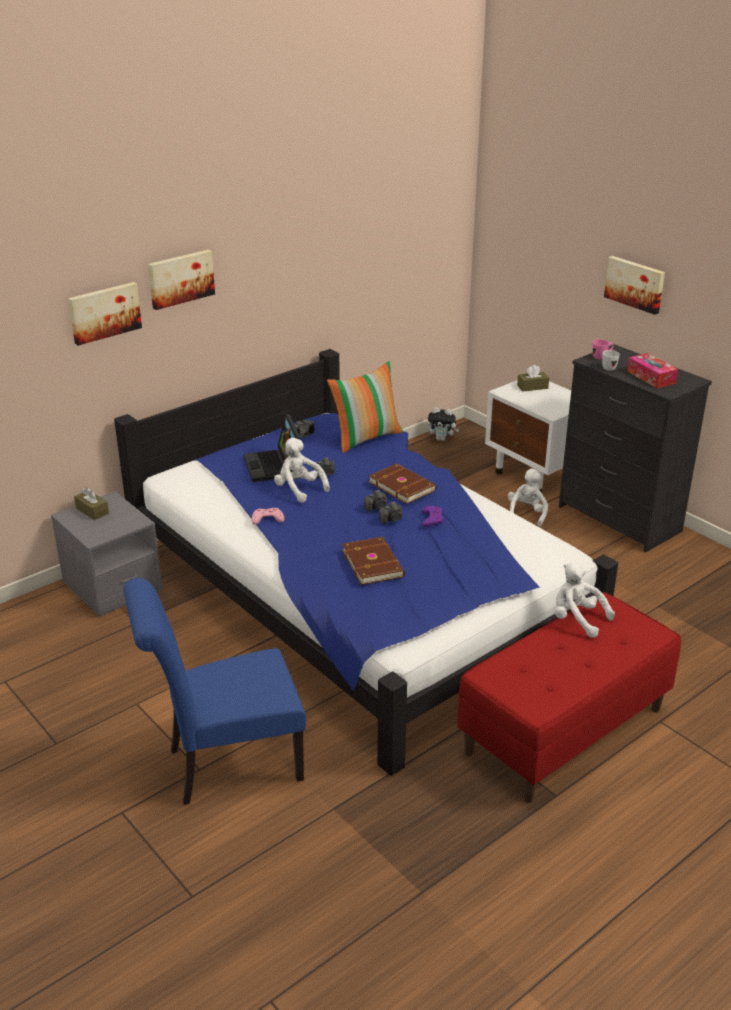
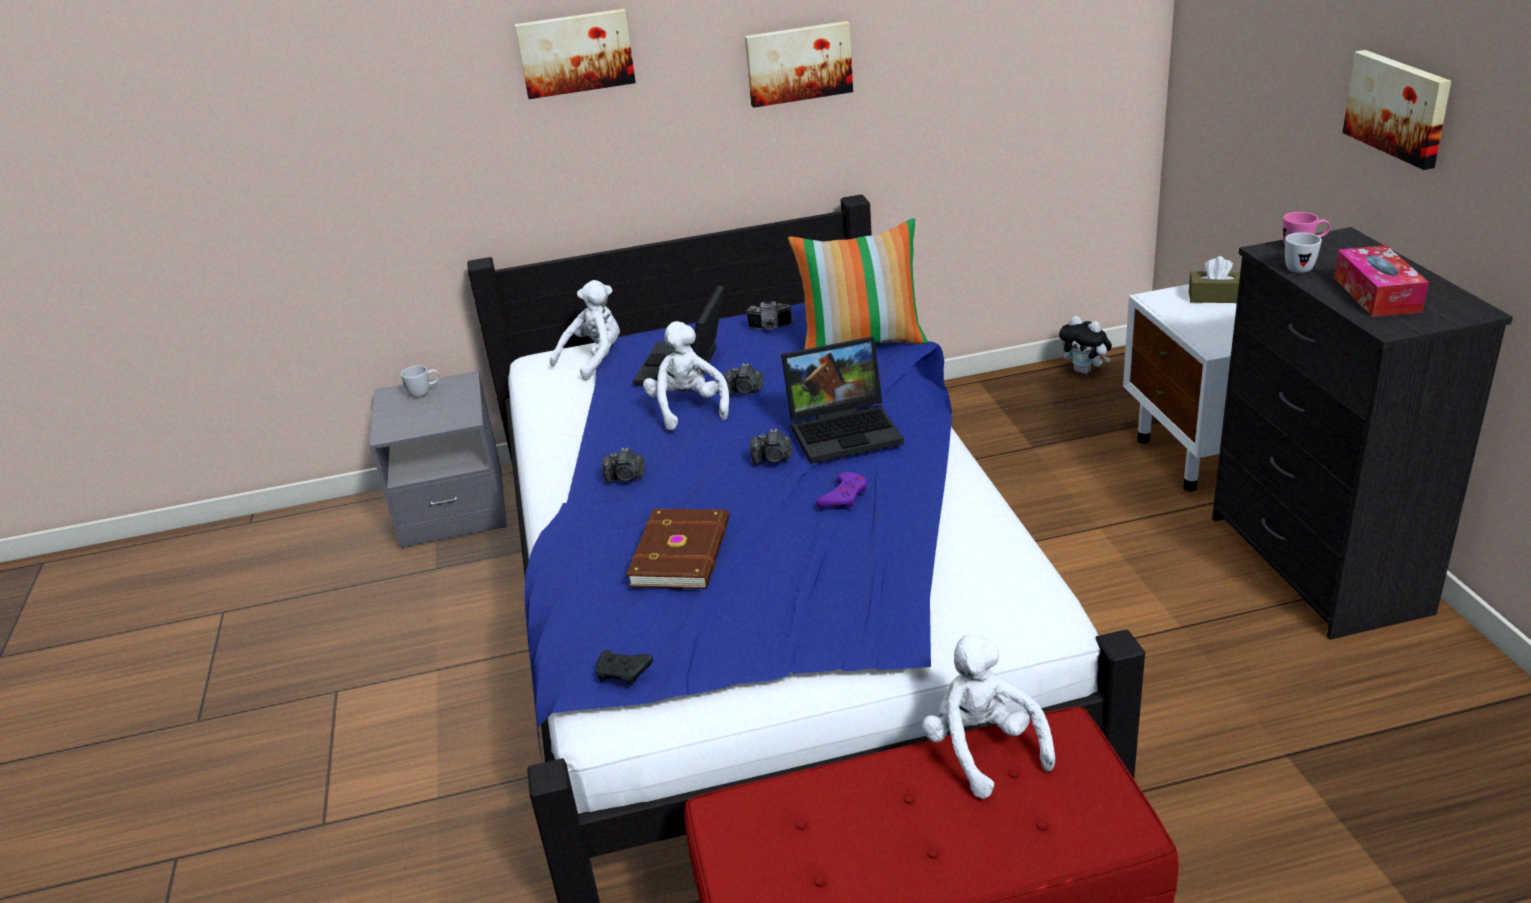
camera: 30 degrees right, 0 degrees up
(92, 511) = (425, 393): brown tissue box -> white mug
(104, 312) = (443, 95): picture -> picture (798, 63)
(226, 765) = (361, 829): blue chair -> none
(267, 519) = (602, 447): pink game controller -> none
(392, 519) = (778, 484): camera -> camera (626, 477)
(399, 624) = (624, 674): none -> black game controller
(402, 485) = (846, 430): brown book -> laptop
(526, 514) = (1144, 520): white plush toy -> white plush toy (594, 359)

